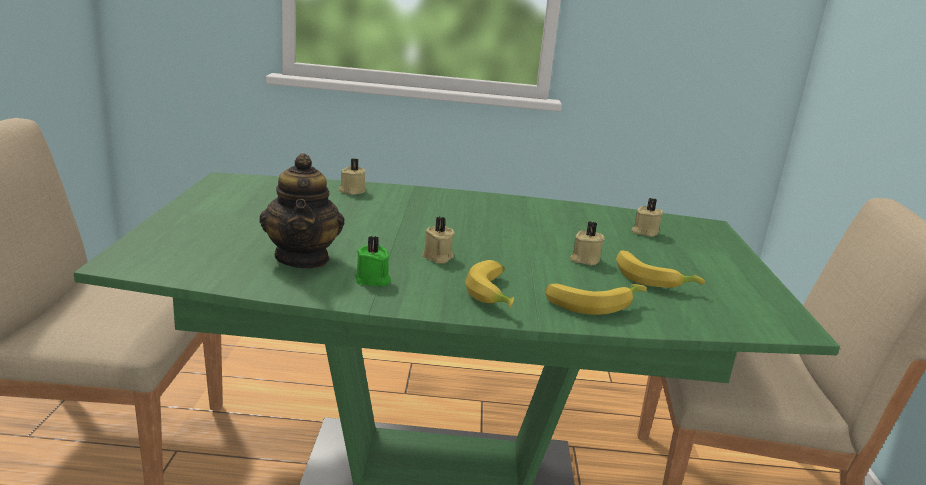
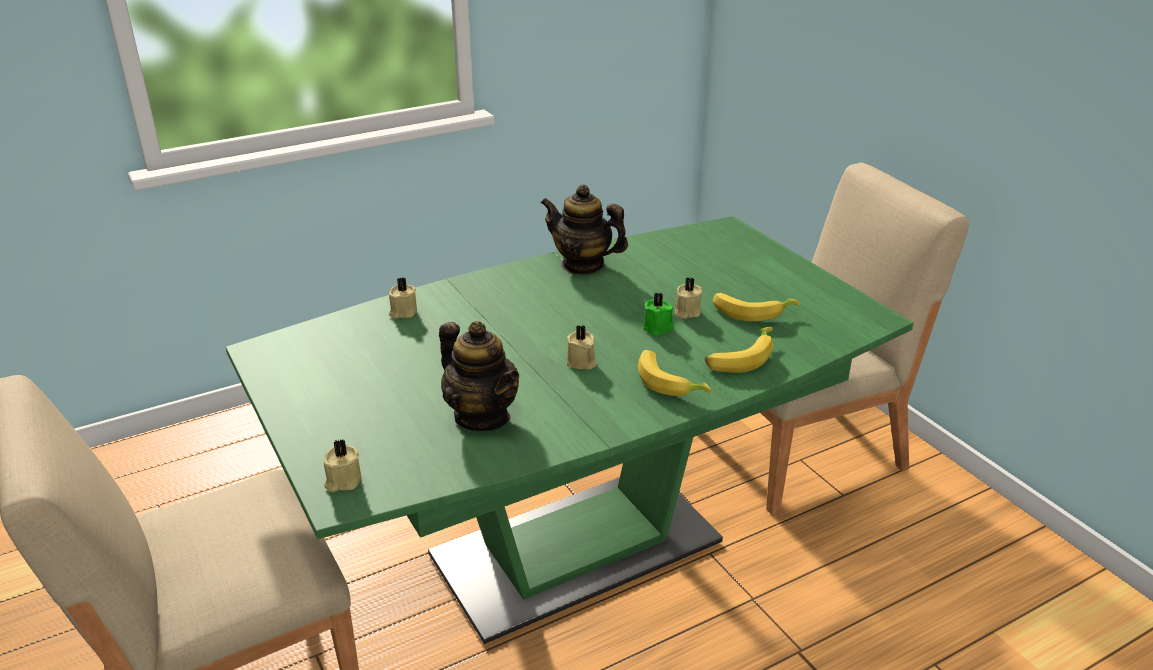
camera: 30 degrees left, 10 degrees up
(372, 280) = (567, 412): green candle -> green candle (658, 328)
(535, 208) = (583, 265): none -> teapot
(644, 232) = (692, 258): beige candle -> beige candle (343, 481)

